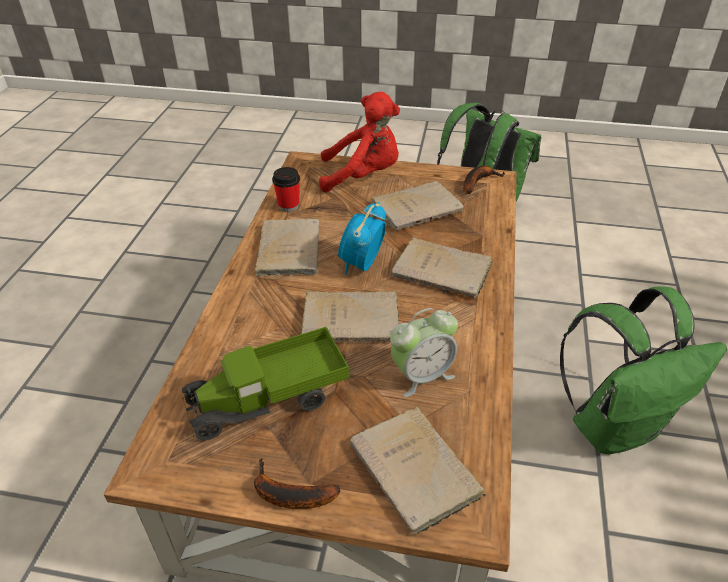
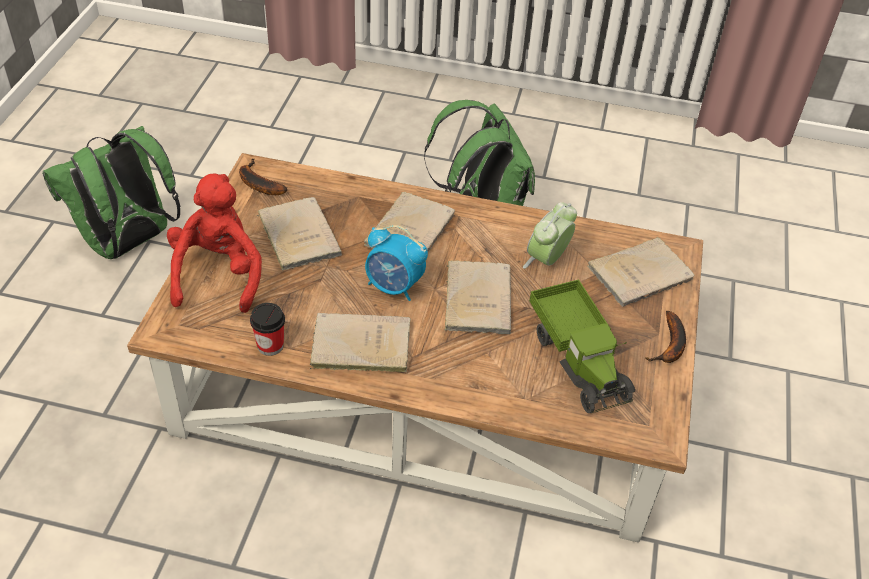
camera: 90 degrees left, 5 degrees up
(421, 375) = (547, 260): alarm clock -> alarm clock turned 120 degrees counterclockwise

